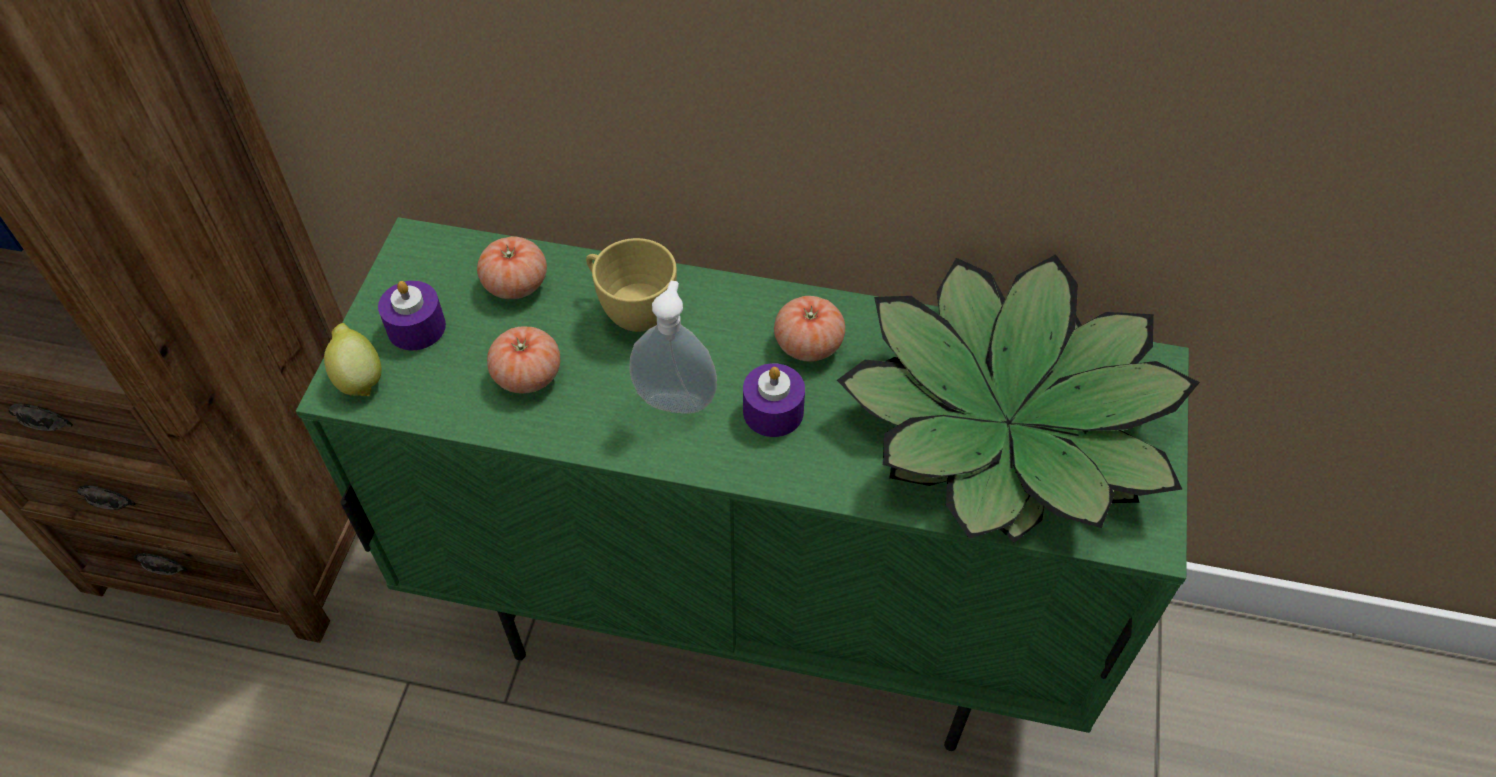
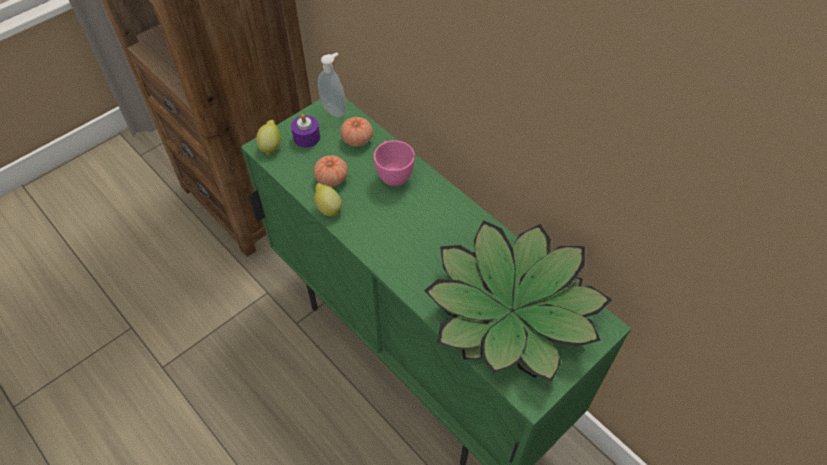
camera: 35 degrees right, 0 degrees up
(566, 431) = (328, 208): none -> lemon
(631, 310) = (393, 174): yellow cup -> pink cup
(676, 399) = (380, 220): soap dispenser -> soap dispenser (335, 110)
(773, 411) = (415, 247): purple candle -> none
(808, 344) = (453, 228): tomato -> none

